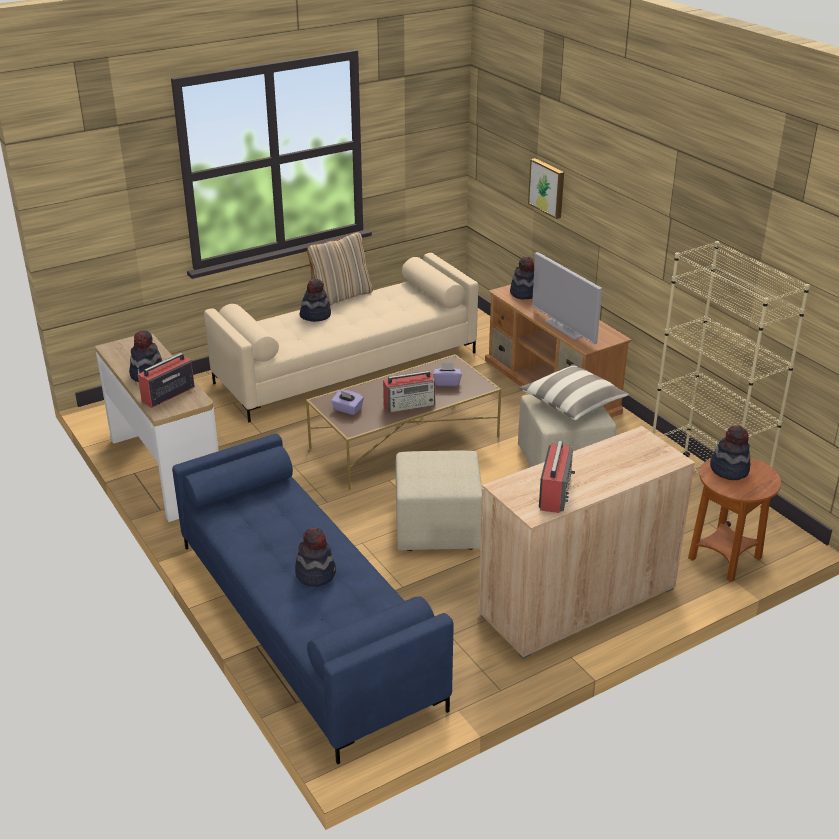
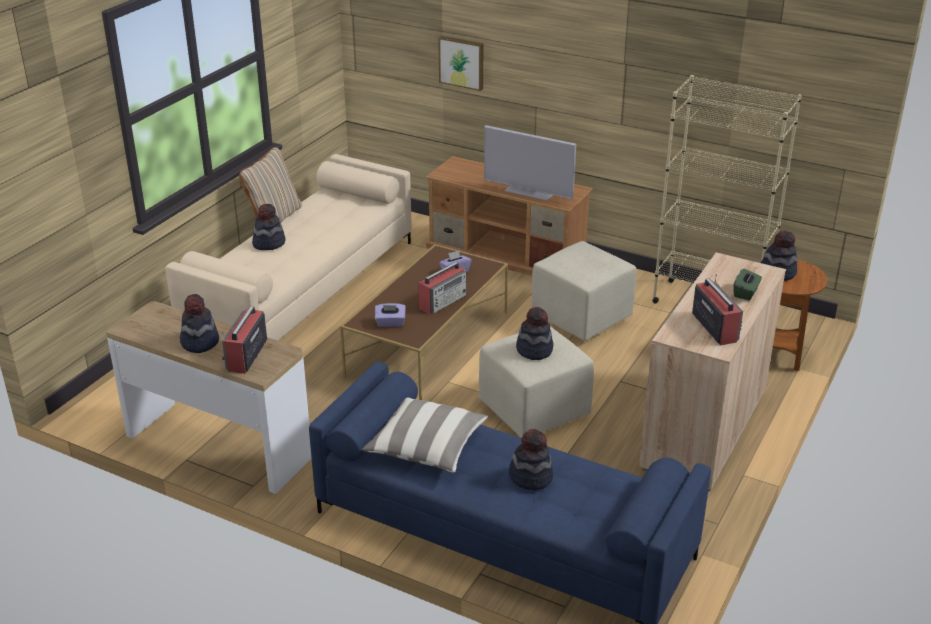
camera: 30 degrees left, 0 degrees up
(524, 293) = (460, 171): hat -> hat (534, 350)
(572, 403) = (586, 258): pillow -> pillow (426, 447)
(625, 471) = (746, 293): none -> green tissue box

